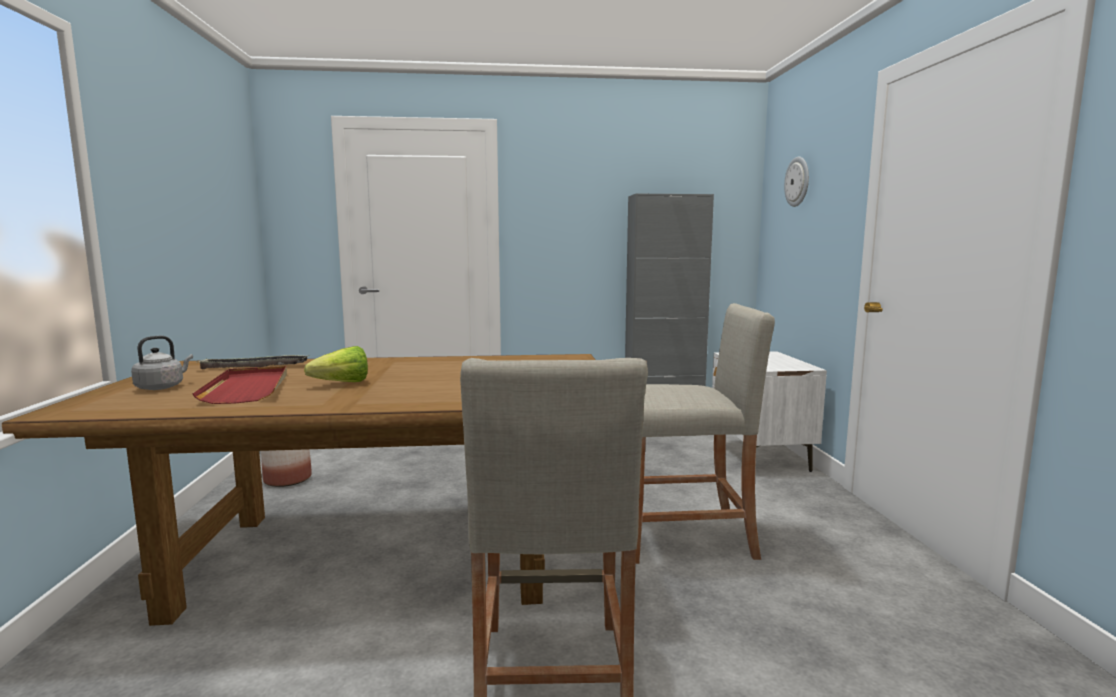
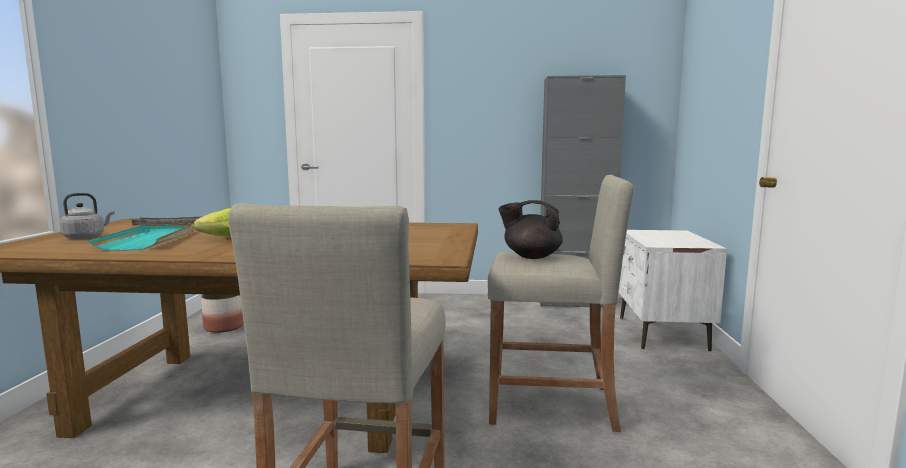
camera: 10 degrees right, 0 degrees up
(248, 388) = (149, 240): red tray -> turquoise tray
(664, 389) = (531, 256): none -> black teapot
(798, 182) = (709, 59): wall clock -> none

